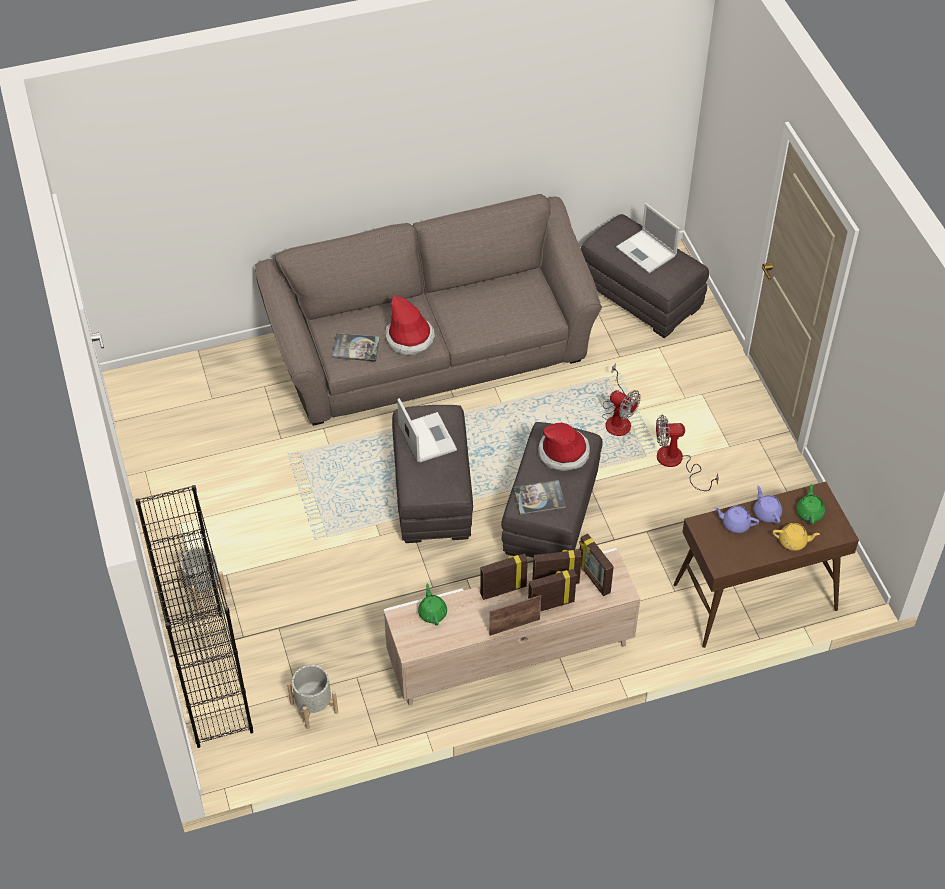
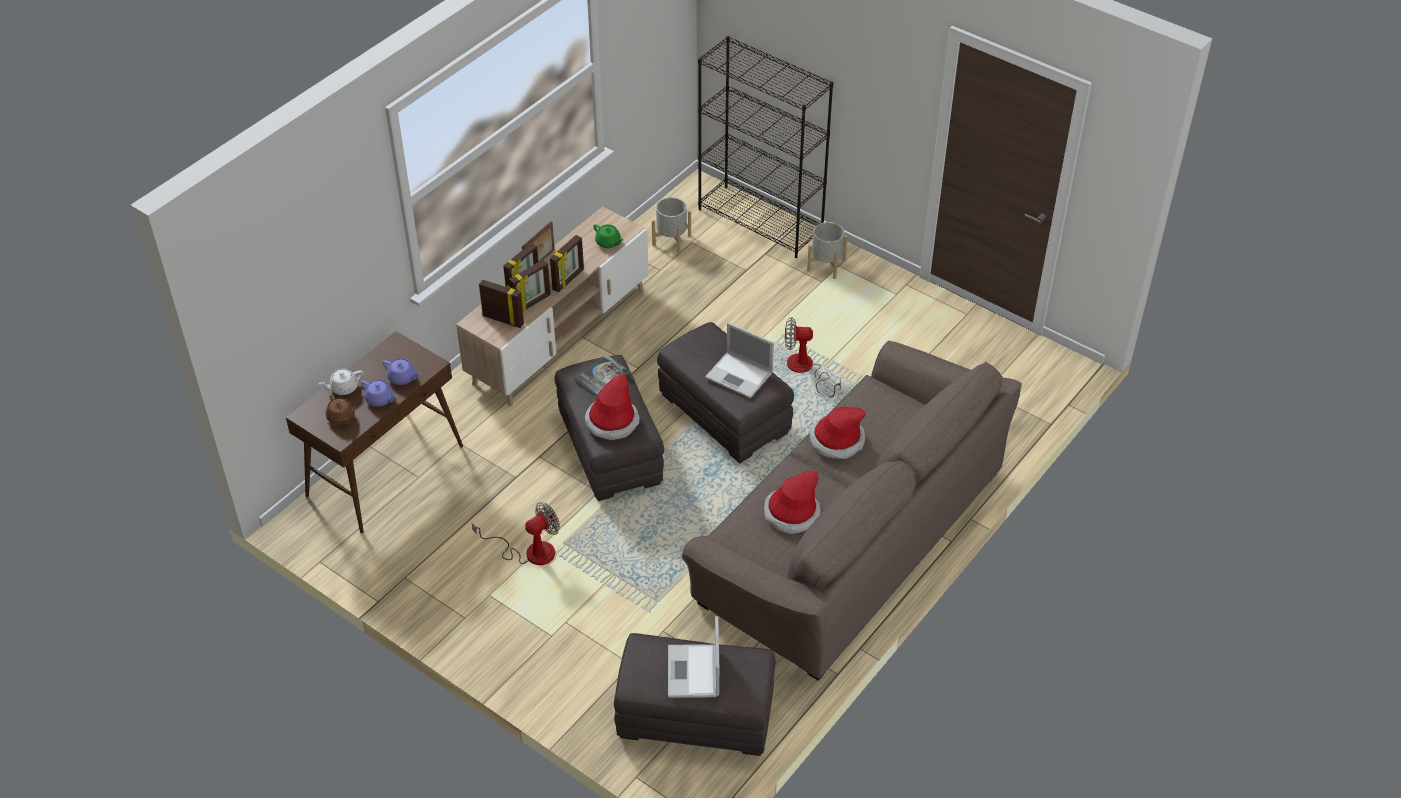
camera: 145 degrees right, 5 degrees down
(356, 348) = (873, 407): book -> none
(494, 305) = (791, 513): none -> hat
(617, 418) = (616, 564): fan -> fan (806, 370)
(647, 252) = (693, 672): laptop -> laptop turned 105 degrees counterclockwise
(735, 524) = (402, 378): purple teapot -> purple teapot turned 45 degrees clockwise
(793, 541) = (343, 388): yellow teapot -> white teapot
(809, 512) = (341, 418): green teapot -> brown teapot

